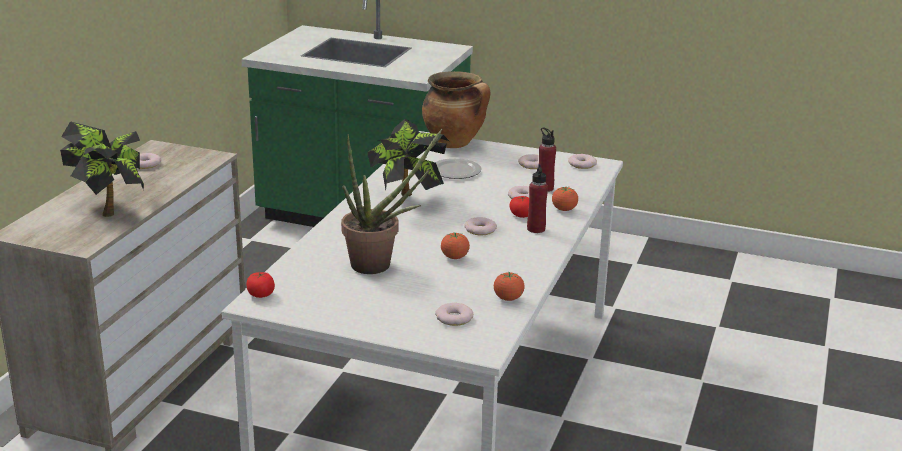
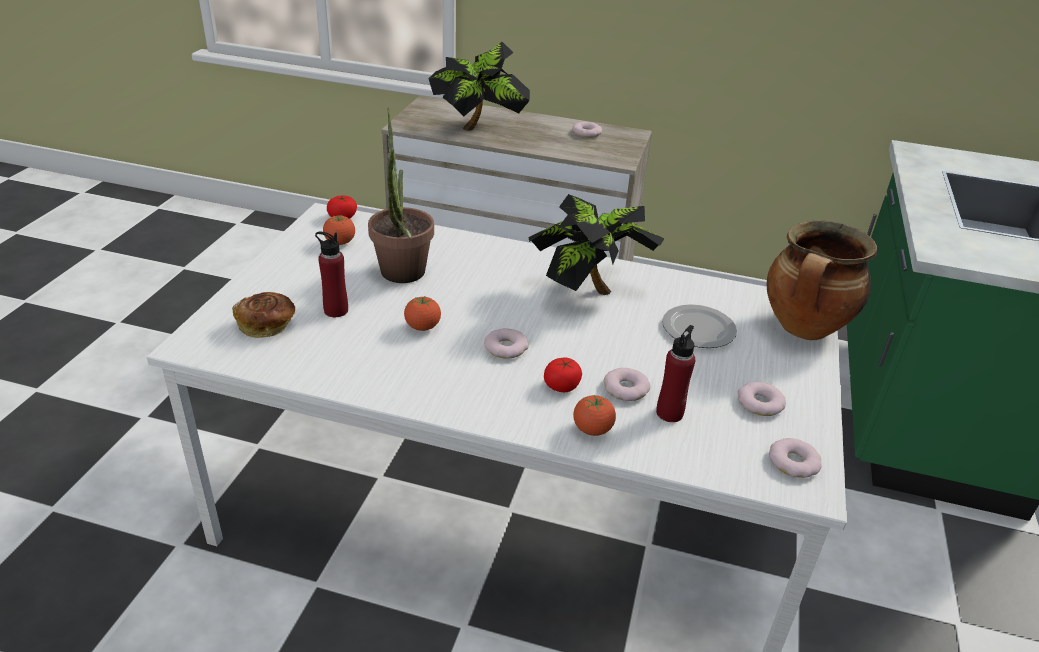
camera: 85 degrees right, 10 degrees up
(454, 318) = (267, 326): donut -> bread
(508, 298) = (308, 366): tomato -> tomato (340, 242)
(536, 229) = (516, 397): red bottle -> red bottle (336, 310)

